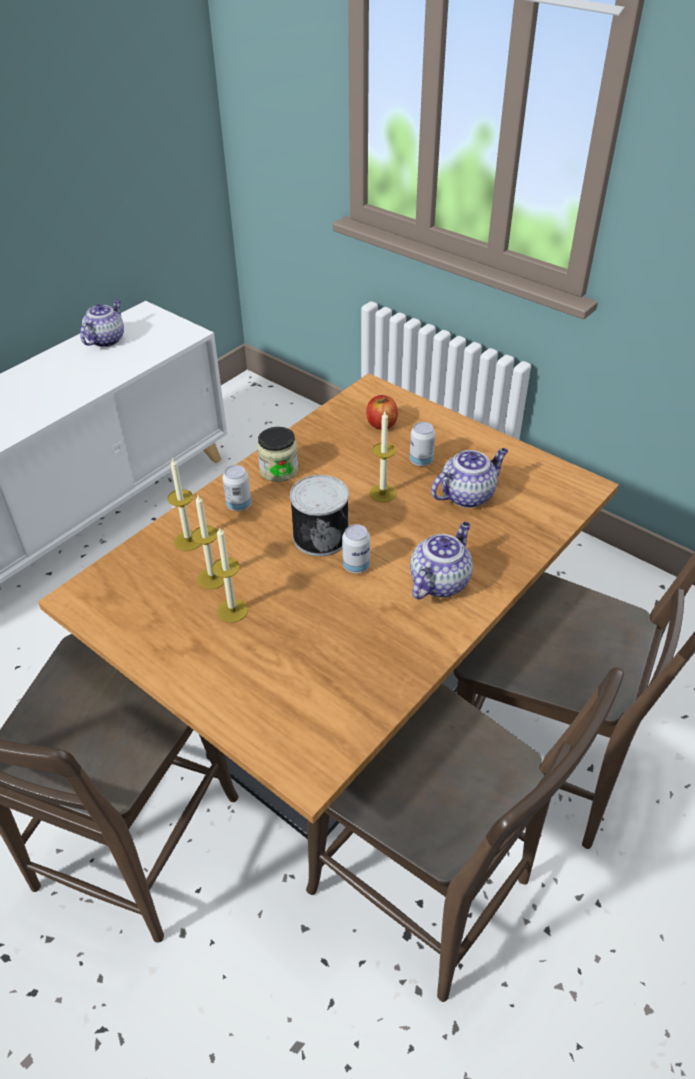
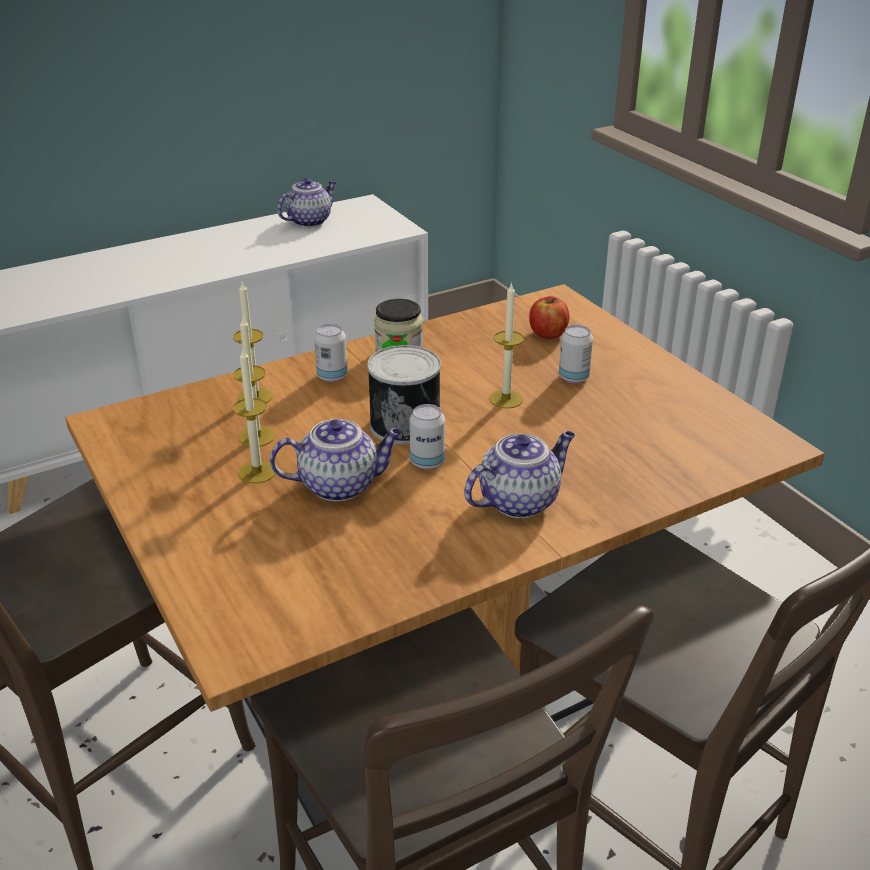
camera: 20 degrees right, 10 degrees down
(467, 495) = (611, 422): teapot -> teapot (340, 485)

